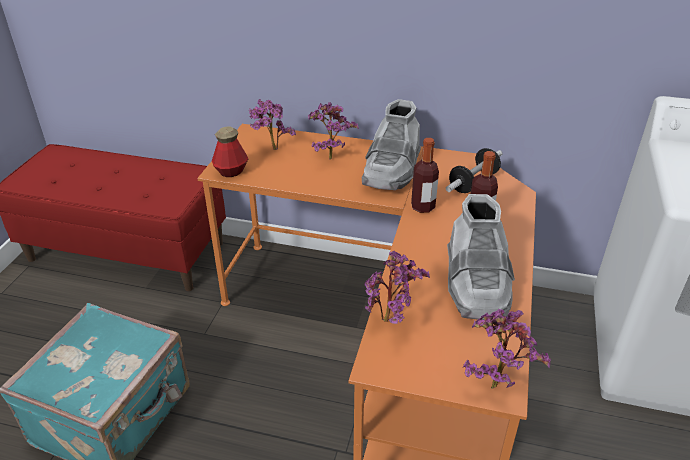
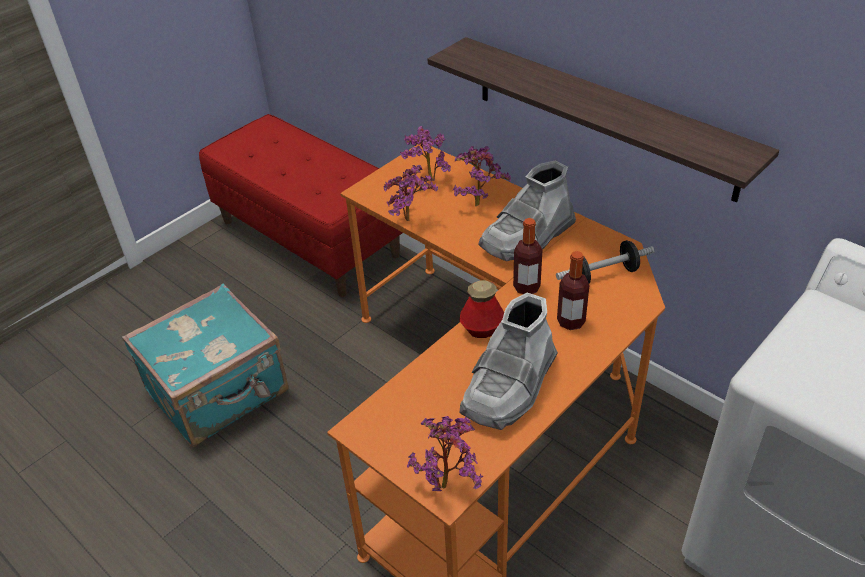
camera: 30 degrees right, 5 degrees up
(231, 171) = (374, 194): bottle -> bottle (482, 329)
(391, 321) = (402, 393): potted plant -> potted plant (411, 221)
(433, 51) = (602, 116): none -> shelf

